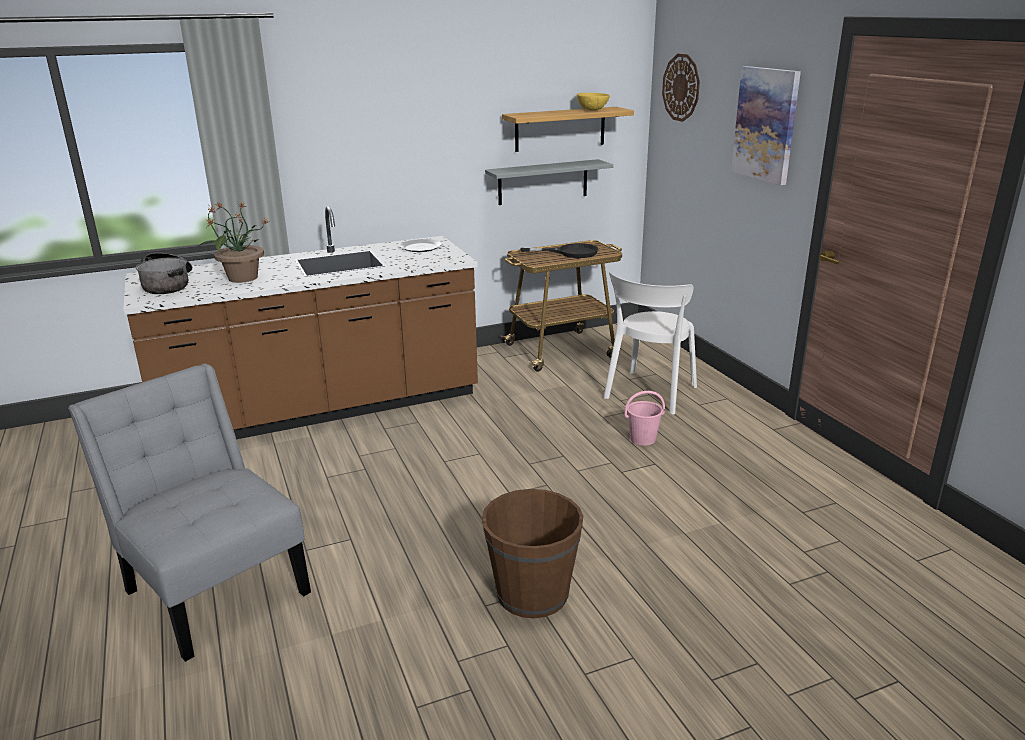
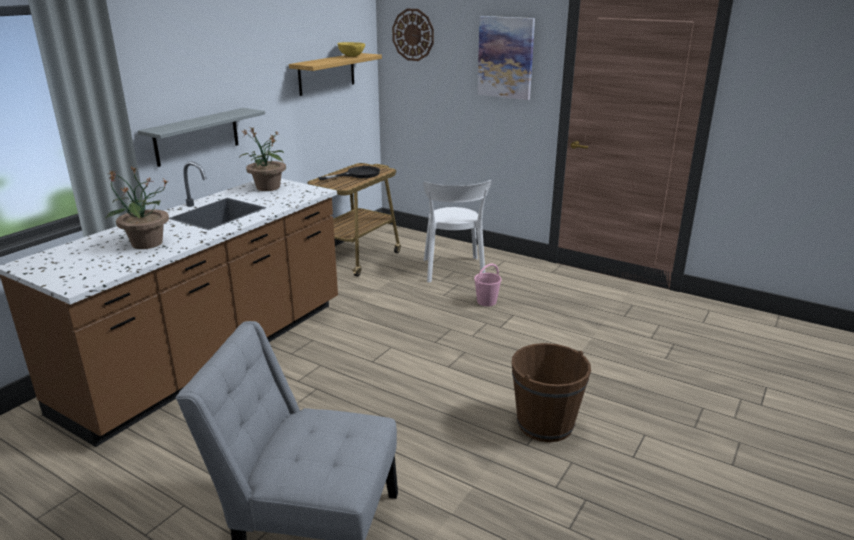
camera: 35 degrees left, 0 degrees up
(168, 284) = (74, 266): cooking pot -> none
(420, 247) = (267, 188): plate -> potted plant
(543, 182) = (319, 120): grey shelf -> grey shelf (197, 136)

